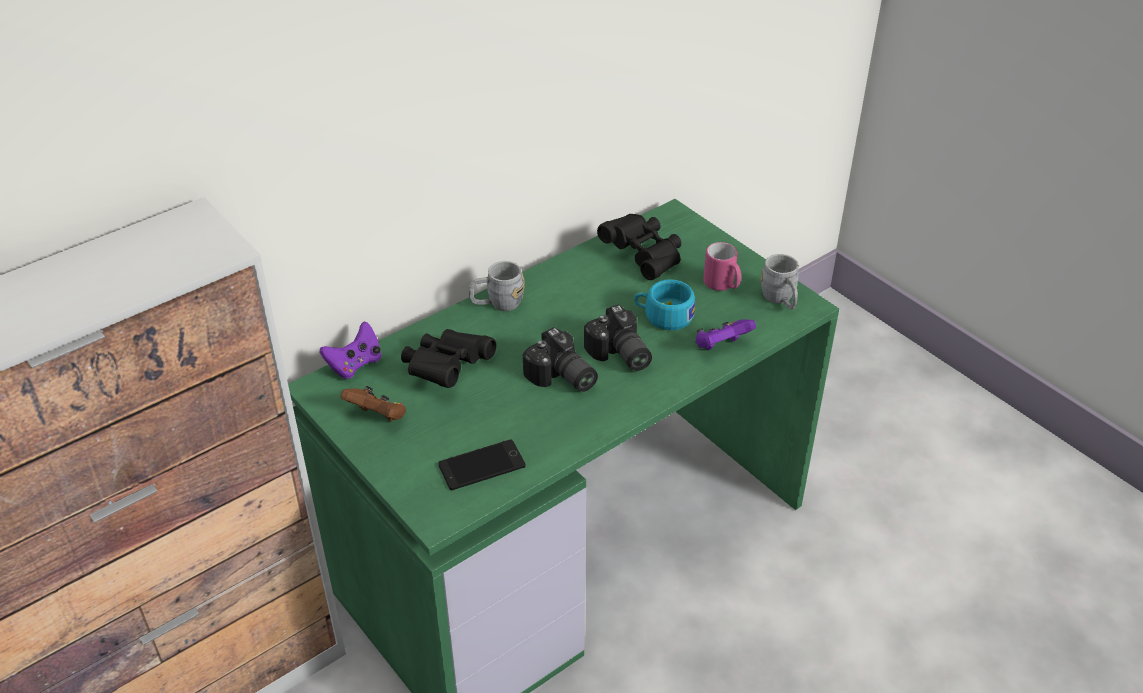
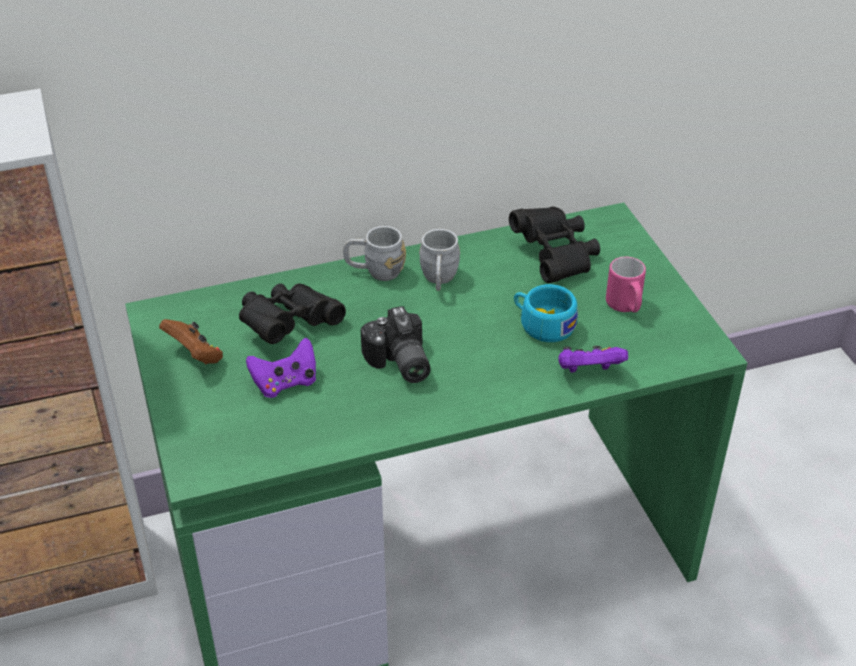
camera: 20 degrees right, 0 degrees up
(355, 364) = (202, 299): purple game controller -> purple game controller (285, 383)
(482, 466) = (268, 432): phone -> none
(619, 355) = (472, 354): camera -> none
(780, 300) = (683, 338): grey mug -> grey mug (439, 280)

